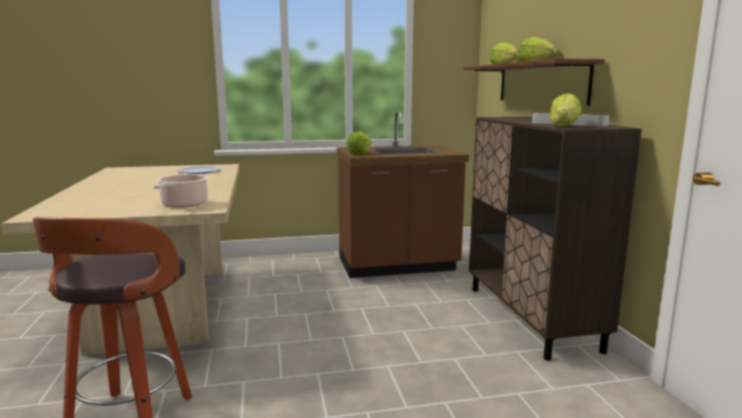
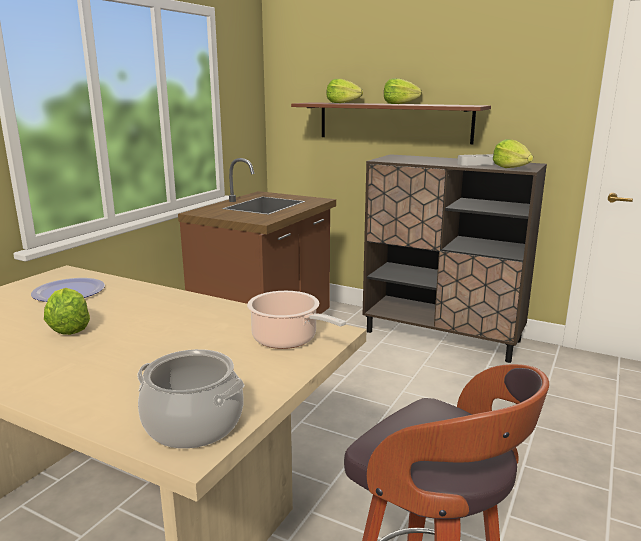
camera: 50 degrees left, 5 degrees up
(59, 212) = (194, 424): none -> cooking pot
(359, 153) = (248, 217): lettuce -> lettuce (69, 328)

